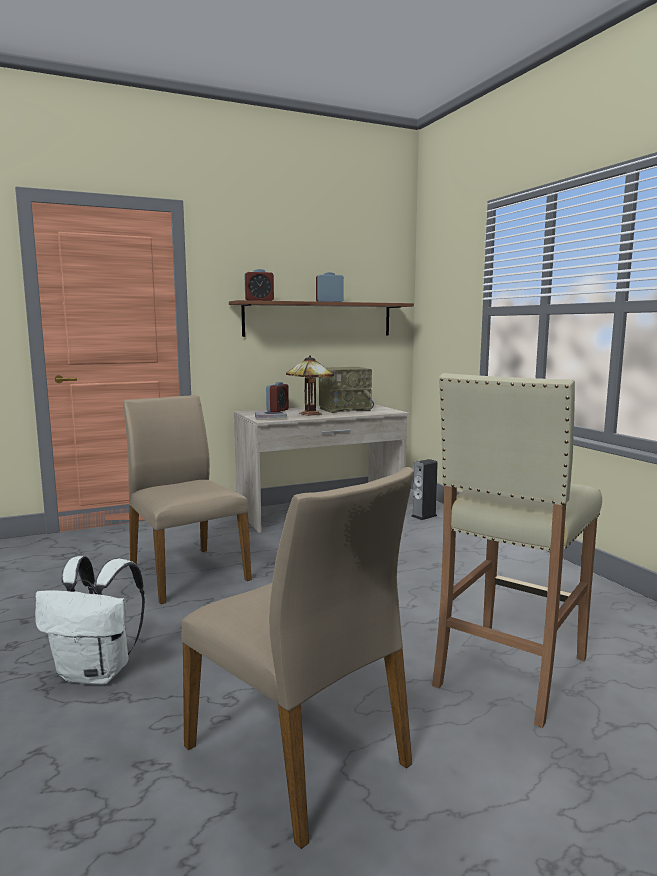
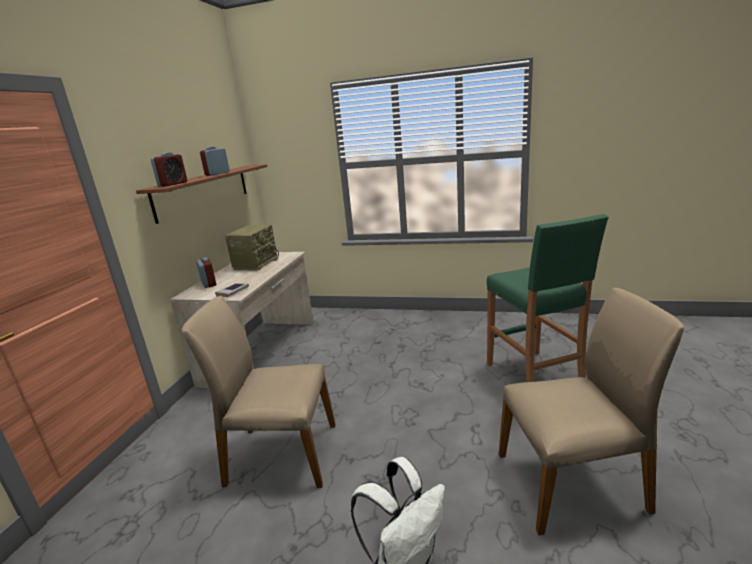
camera: 50 degrees left, 10 degrees up
(308, 414) = (246, 277): table lamp -> none
(424, 516) = (330, 321): speaker -> none
(509, 672) = (534, 377): beige stool -> green stool

